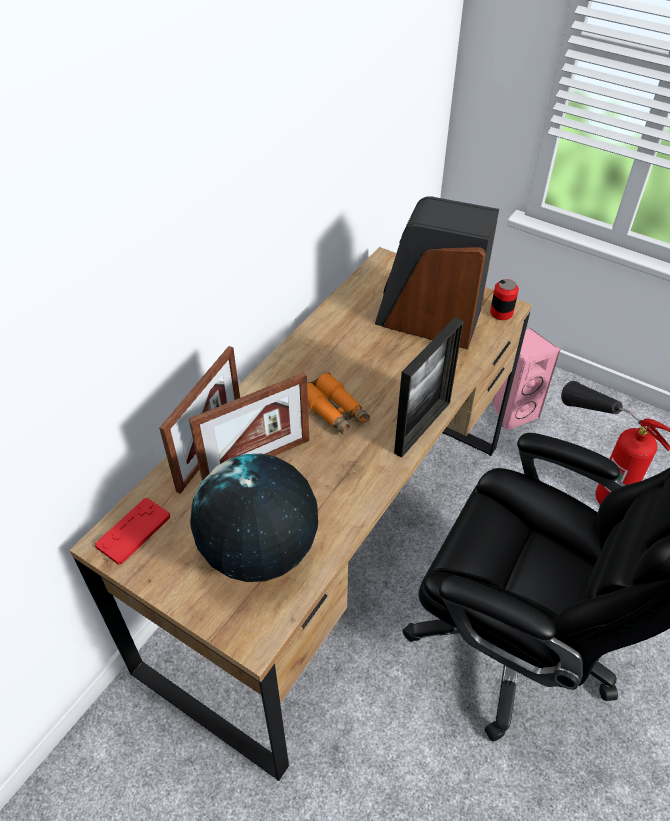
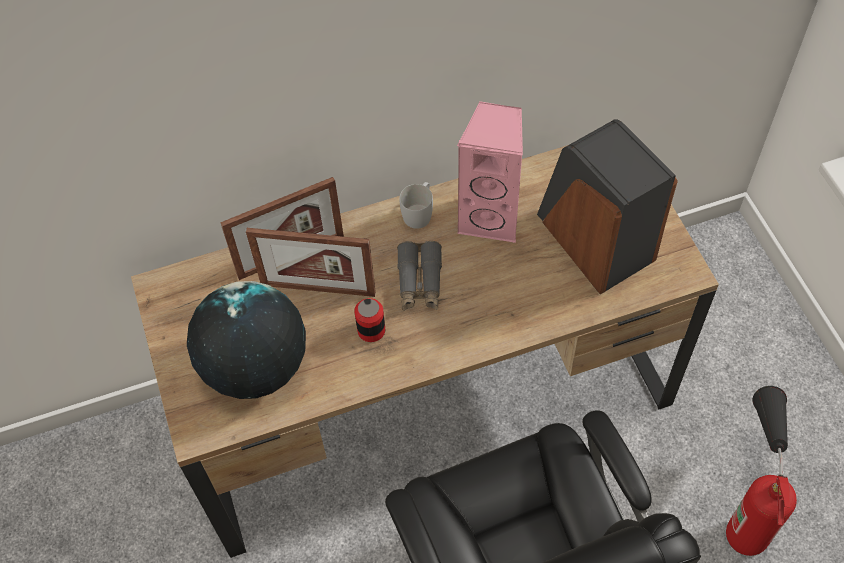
camera: 40 degrees right, 10 degrees up
(133, 531) = (183, 290): red game controller -> none
(287, 366) = (419, 212): none -> white mug
(334, 411) = (420, 282): orange binoculars -> grey binoculars
(422, 427) = (480, 346): picture frame -> none
(501, 313) = (674, 275): can -> can (371, 330)
(513, 412) = (728, 379): pink speaker -> pink speaker (491, 217)

